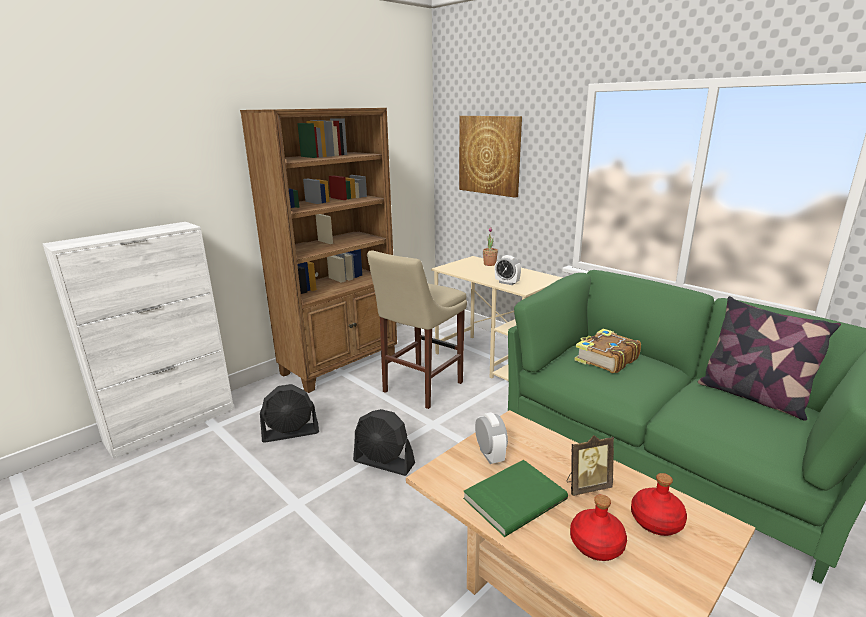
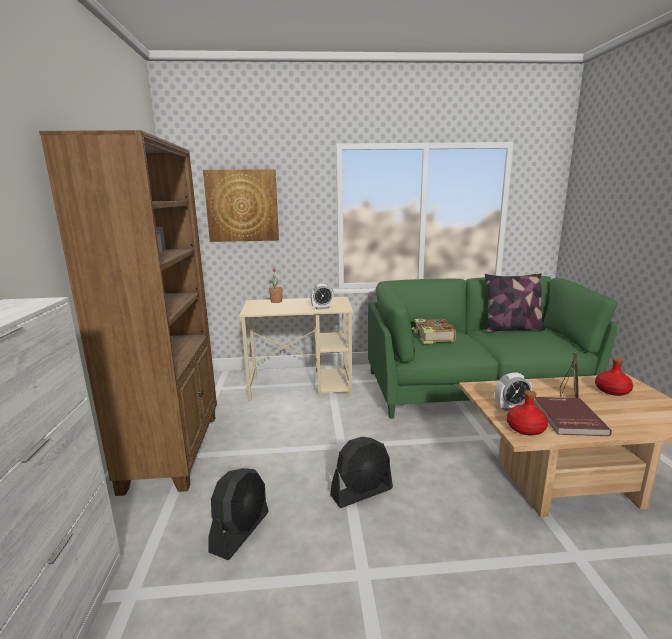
camera: 50 degrees left, 5 degrees down
(420, 388) = (285, 429): beige stool -> none
(490, 455) = (511, 407): alarm clock -> alarm clock turned 150 degrees clockwise
(513, 498) = (567, 418): green book -> red book
(596, 545) = (627, 413): red bottle -> red bottle (526, 429)

